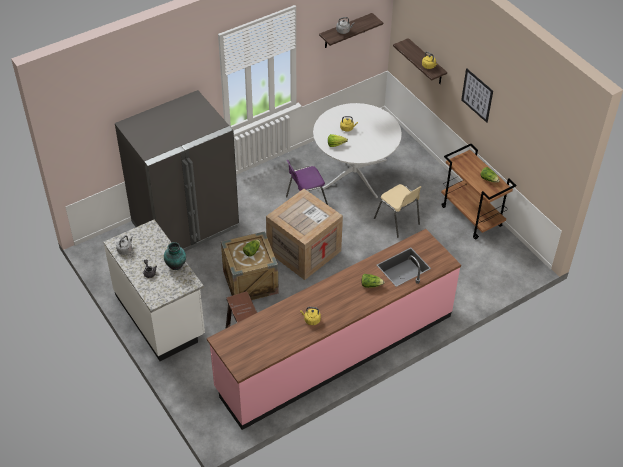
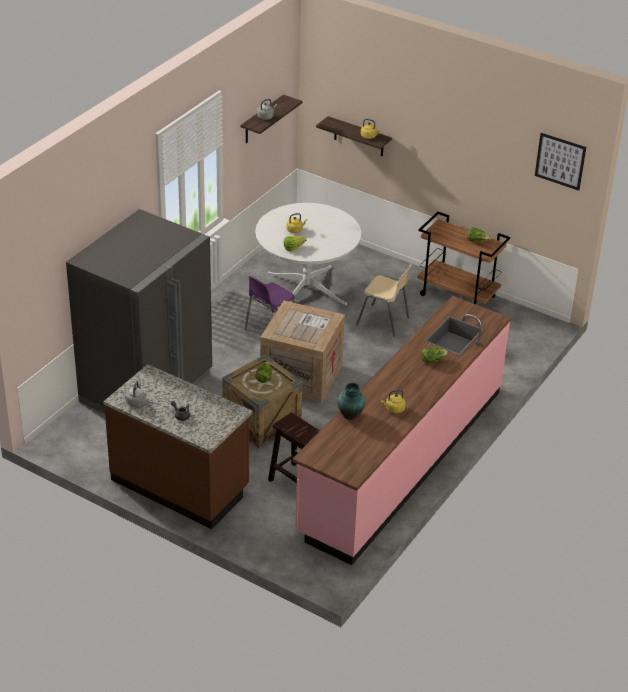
camera: 25 degrees left, 10 degrees down
(160, 315) = (180, 484): white counter -> brown counter
(176, 266) = (207, 400): vase -> vase (351, 415)
(477, 95) = (439, 150): picture -> picture (560, 161)

